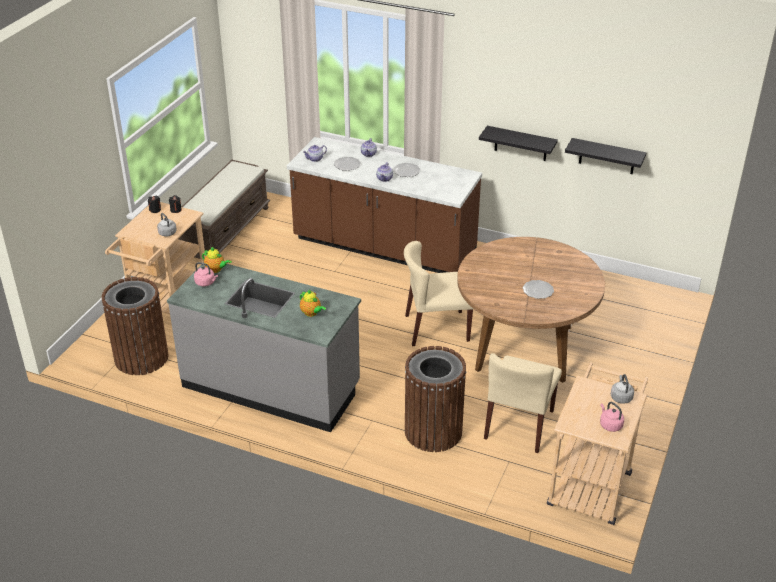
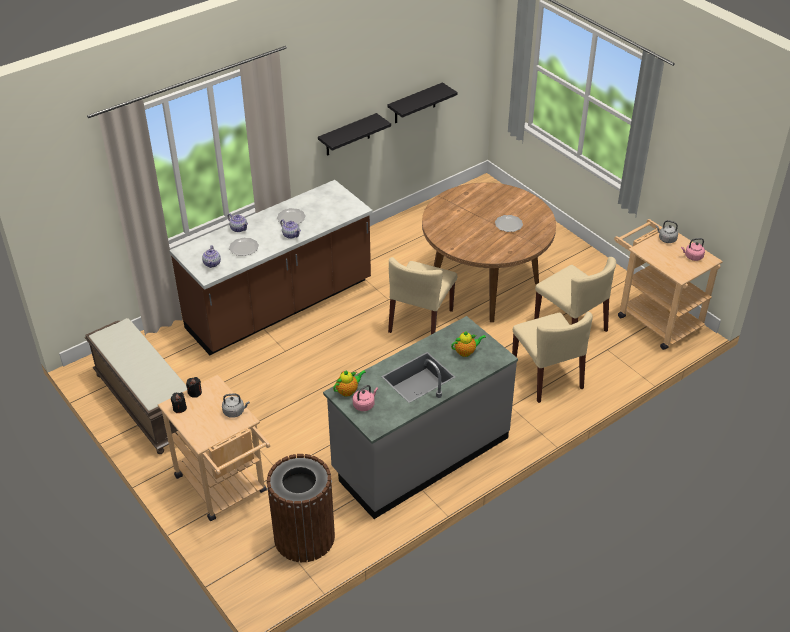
camera: 60 degrees left, 5 degrees up
(433, 431) = (547, 376): brown trash can -> beige chair

